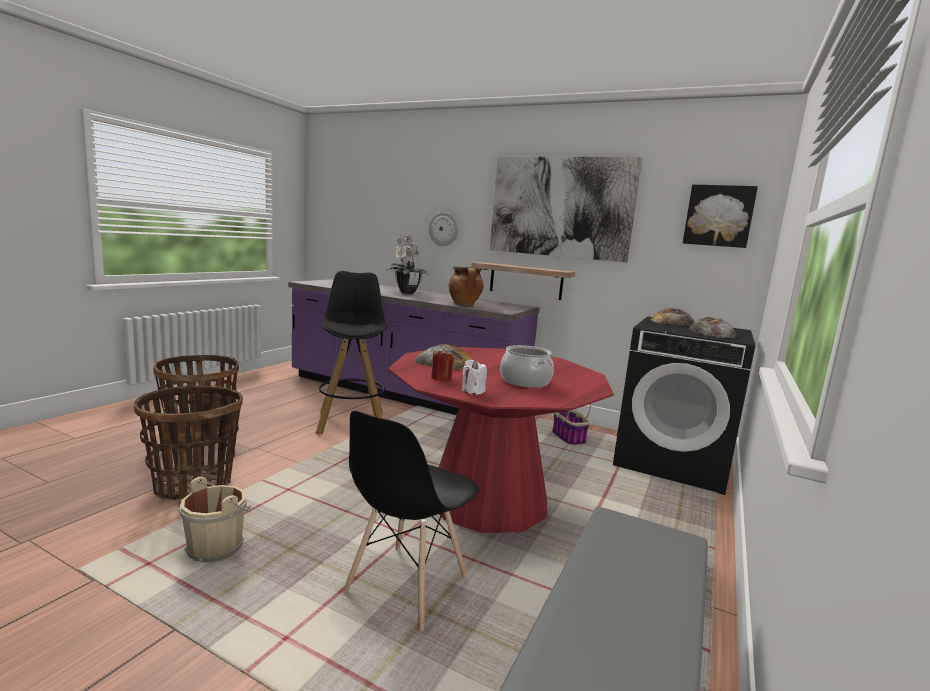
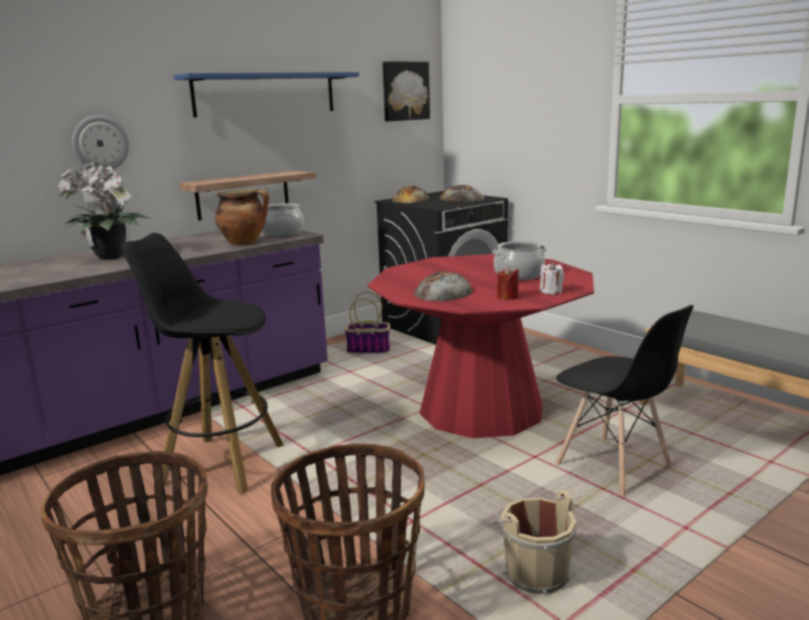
camera: 65 degrees left, 5 degrees up
(505, 309) = (283, 233): none -> cooking pot
(560, 207) = (266, 94): picture -> blue shelf

